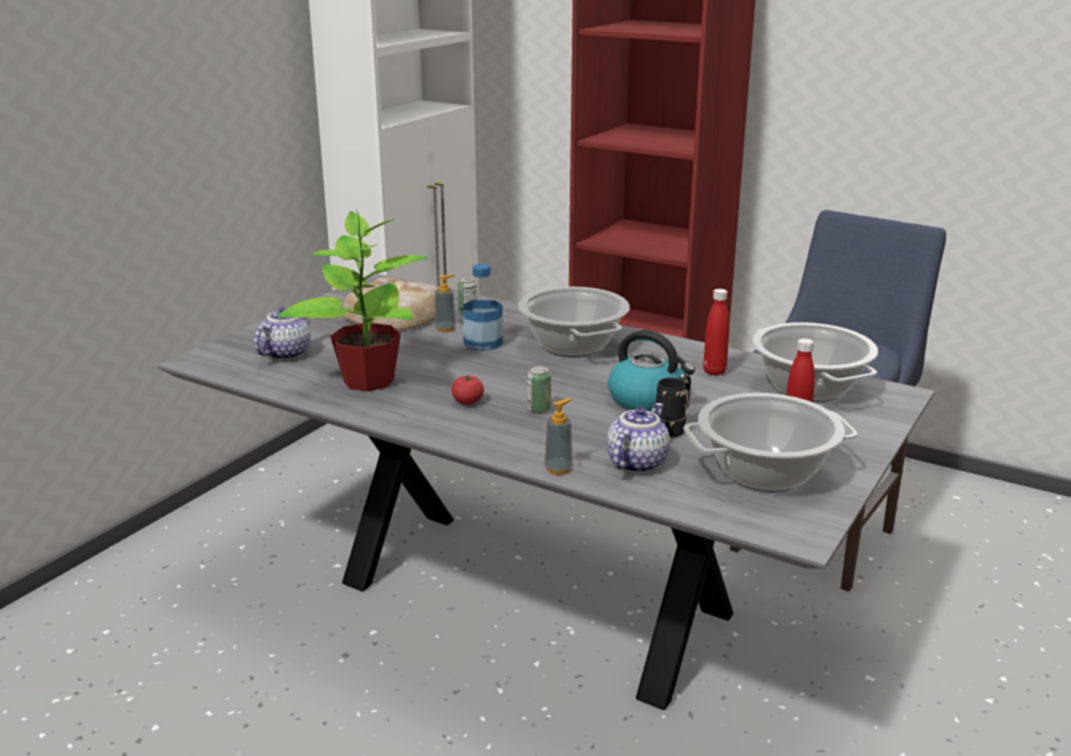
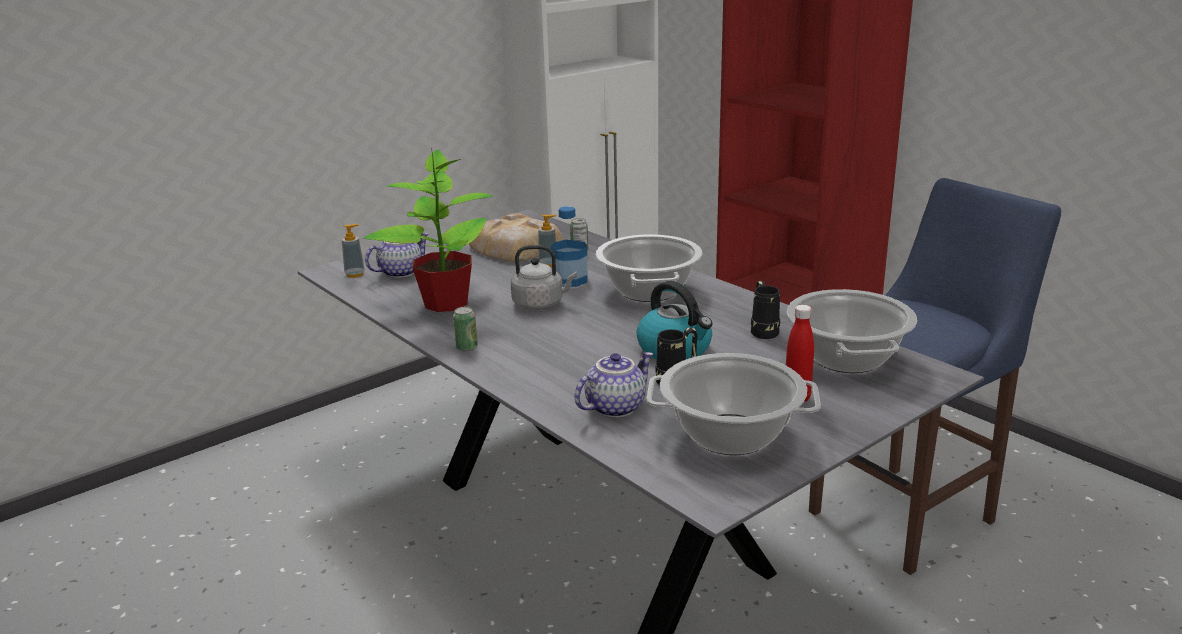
camera: 20 degrees right, 0 degrees up
(468, 402) = (513, 331): tomato -> none
(473, 371) = (541, 304): none -> grey kettle
(539, 409) = (568, 346): can -> can (466, 347)
(558, 469) = (540, 402): soap dispenser -> soap dispenser (355, 274)
(714, 372) = (763, 330): red bottle -> black mug

